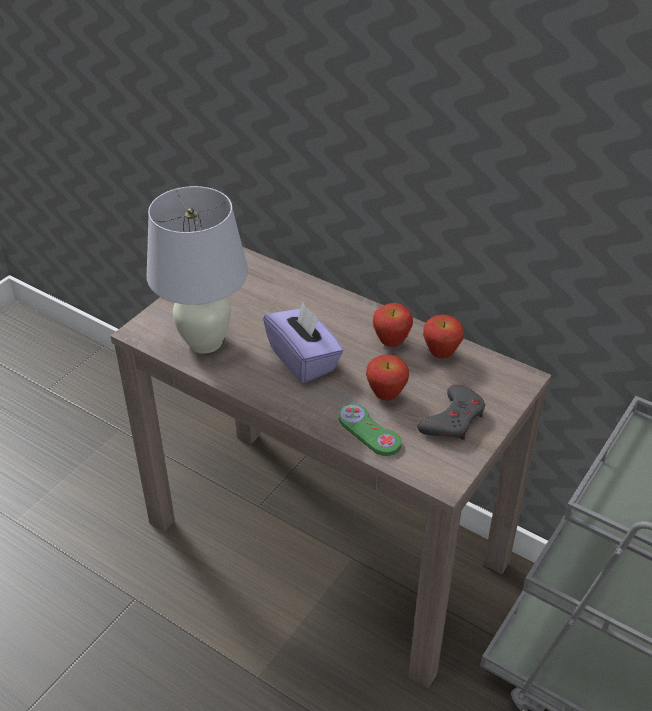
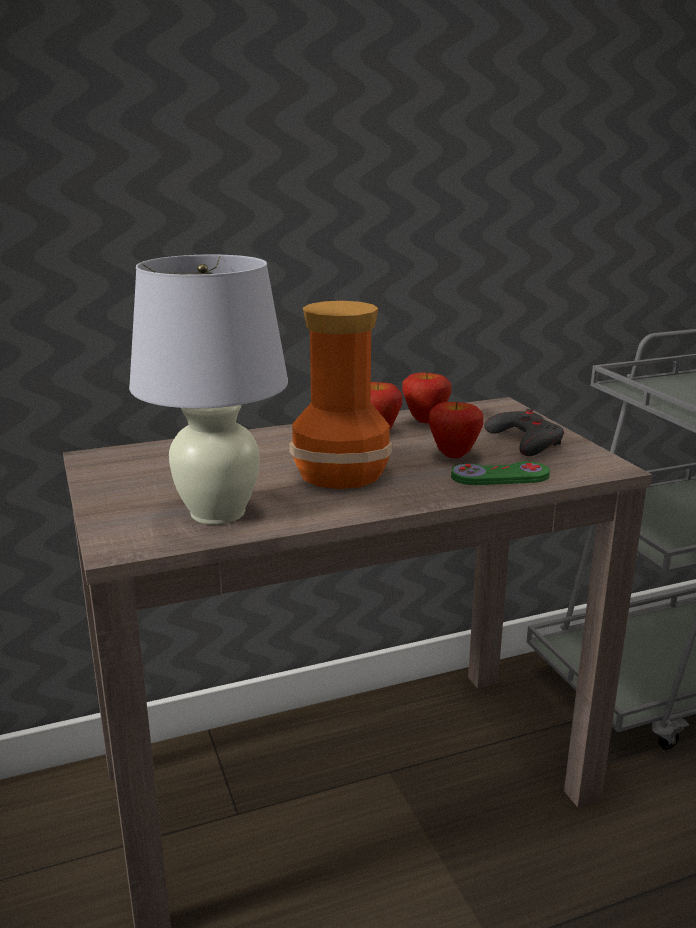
camera: 55 degrees left, 20 degrees down
(303, 359) = (340, 473): purple tissue box -> vase

